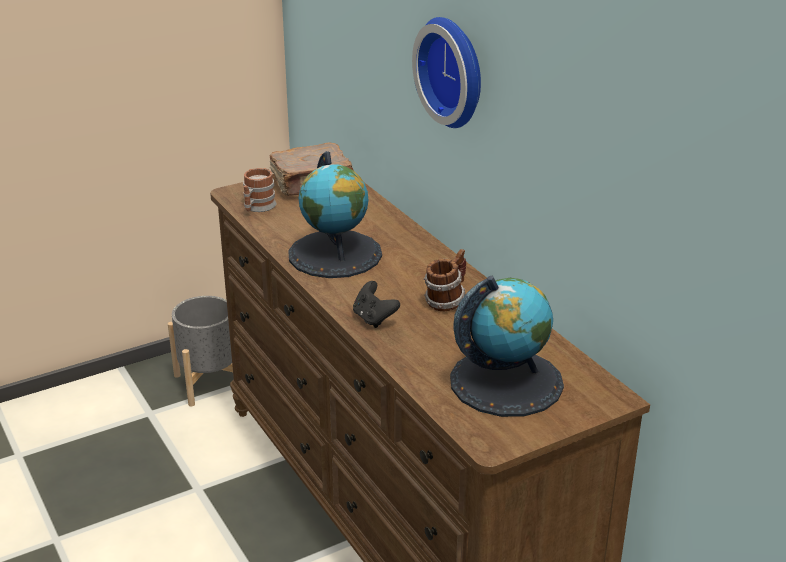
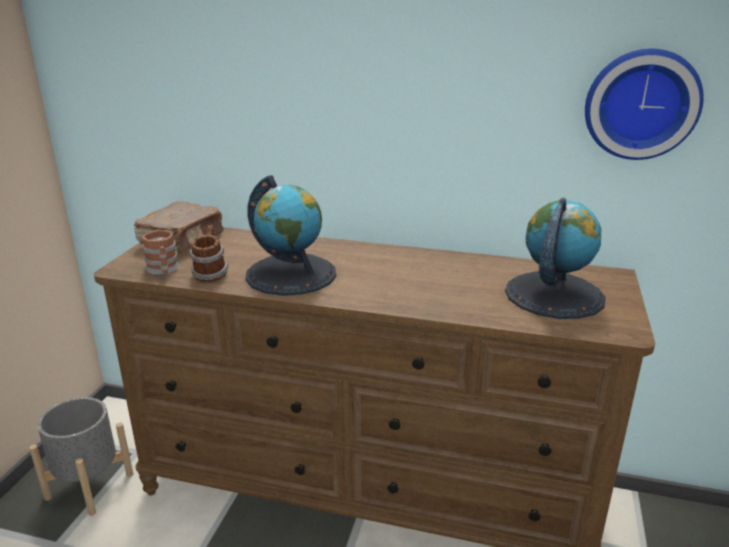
camera: 45 degrees left, 5 degrees down
(374, 319) = (403, 299): black game controller -> none
(446, 301) = (424, 269): mug -> mug (210, 274)
(455, 71) = (348, 80): wall clock -> wall clock (641, 104)

